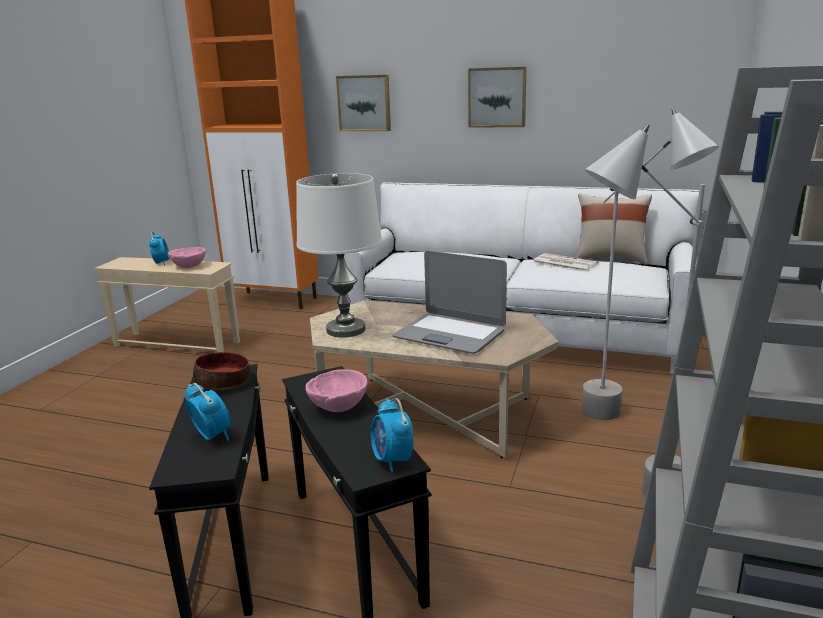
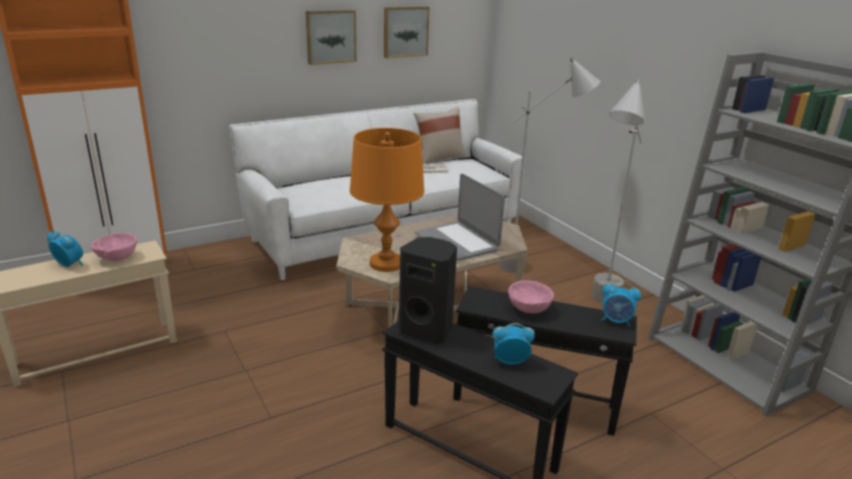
camera: 50 degrees left, 5 degrees up
(224, 382) = (427, 330): bowl -> black speaker
(345, 330) = (386, 264): white table lamp -> orange table lamp
(364, 103) = (200, 46): picture -> picture (405, 31)
(449, 334) = (457, 242): laptop -> laptop turned 75 degrees clockwise

